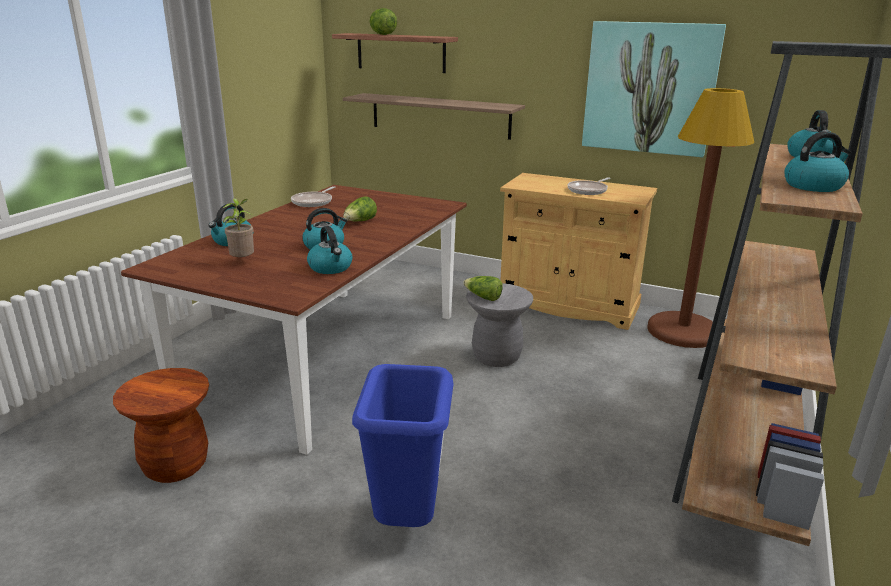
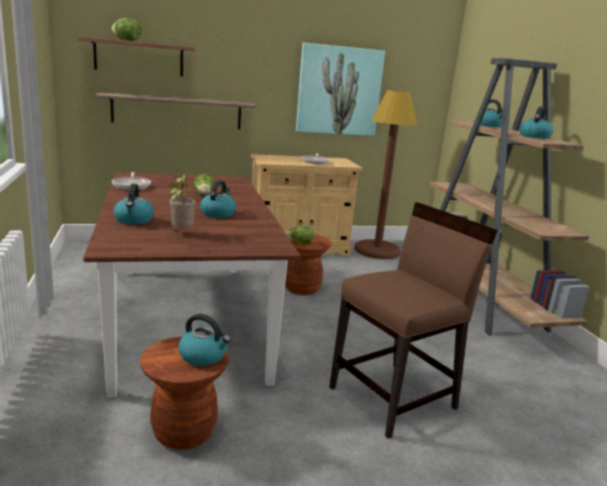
camera: 40 degrees left, 5 degrees down
(331, 268) = (257, 226): kettle -> kettle (203, 356)
(407, 523) = (394, 398): blue trash can -> brown chair
(496, 357) = (302, 288): grey stool -> brown stool

